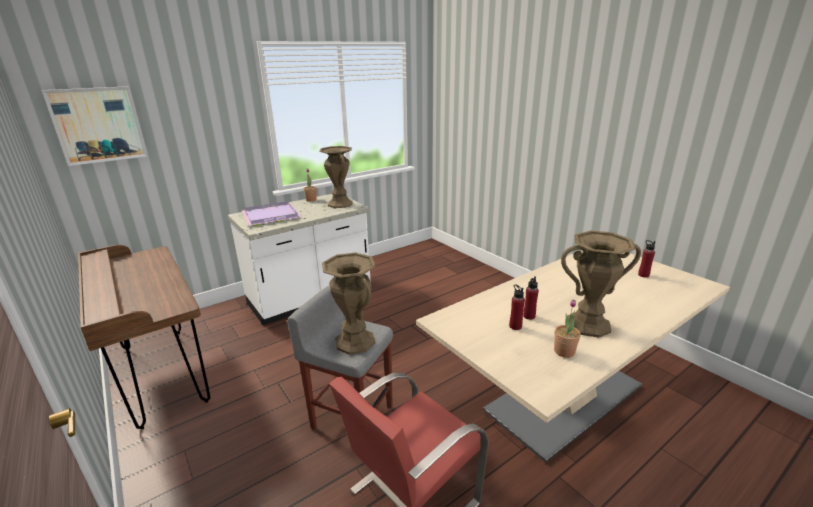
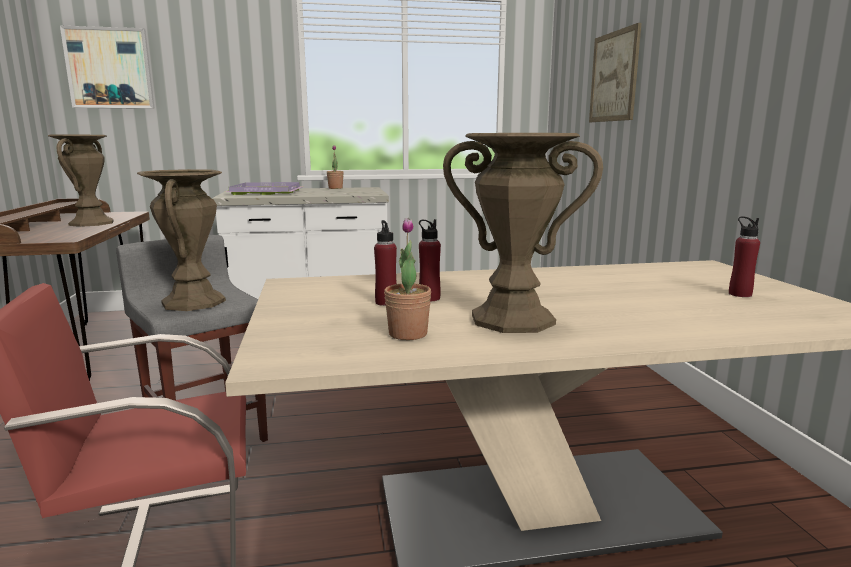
camera: 25 degrees right, 10 degrees down
(340, 204) = (360, 191): brown vase -> brown vase (91, 223)
(500, 114) = (614, 77): none -> picture

